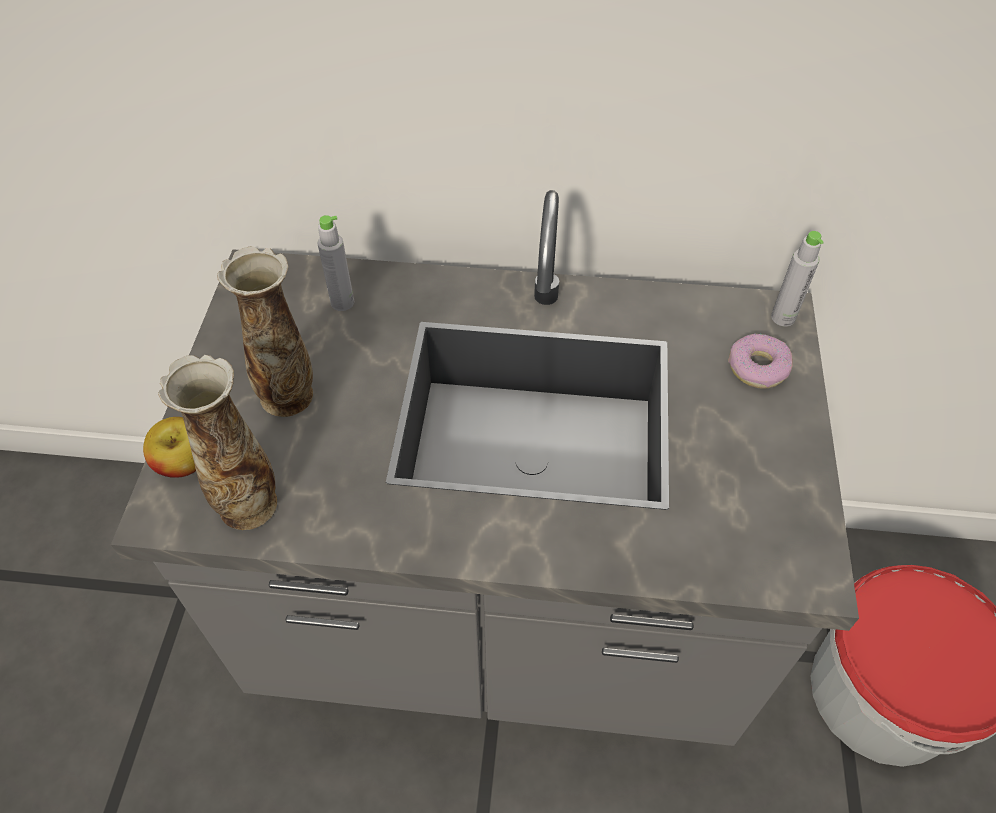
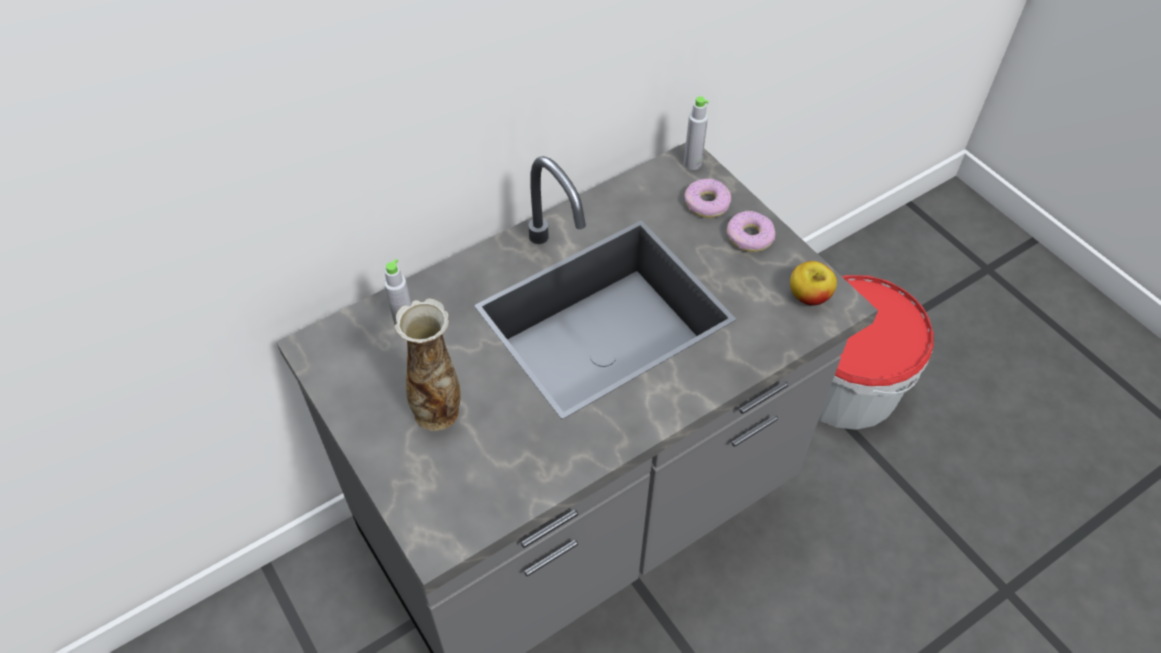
camera: 40 degrees left, 0 degrees up
(184, 462) = (414, 501): apple -> apple (809, 296)
(248, 503) = (488, 493): vase -> none
(773, 432) = (749, 237): none -> donut

